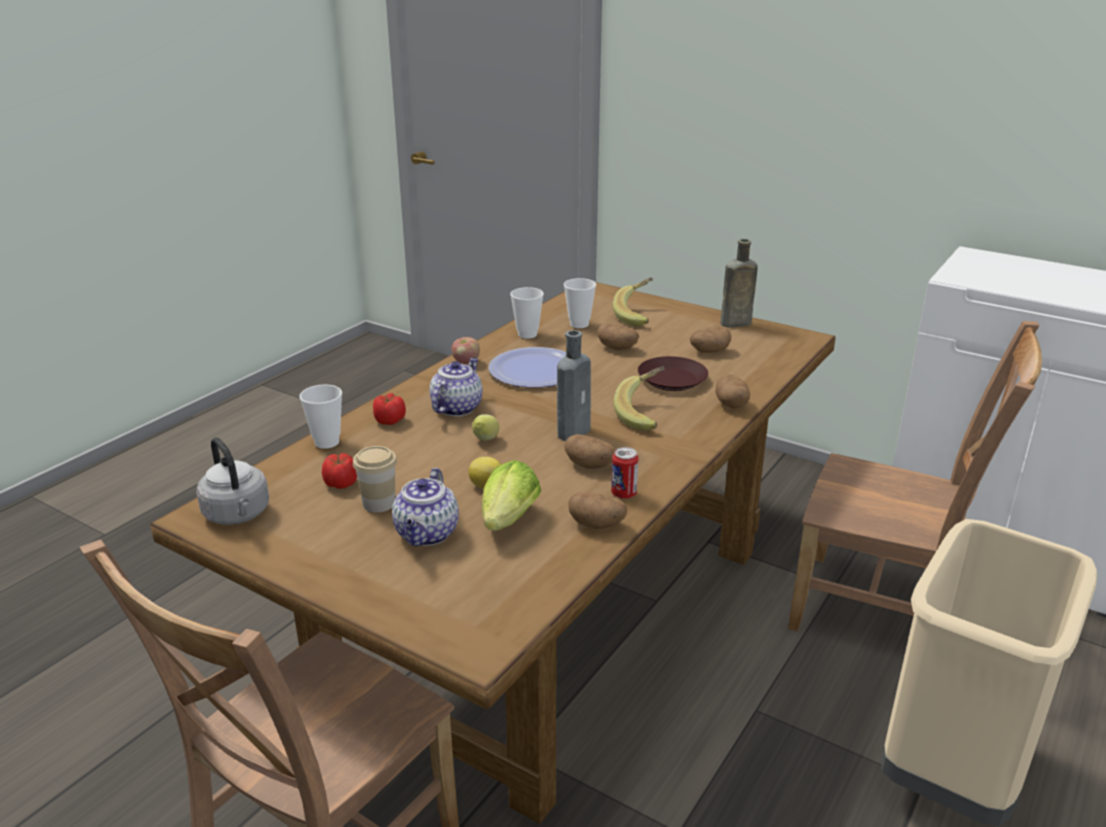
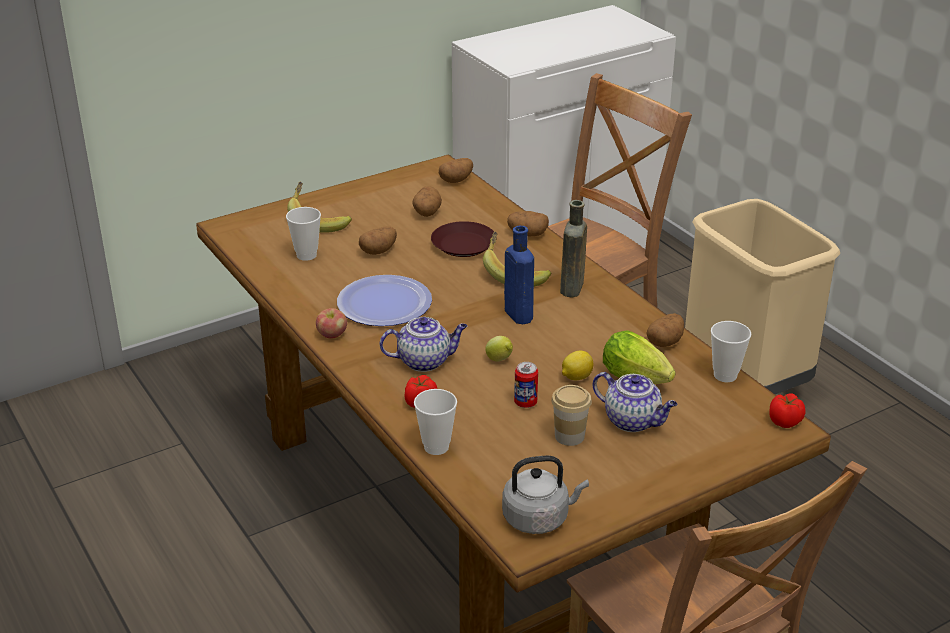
camera: 65 degrees left, 5 degrees up
(341, 484) = (523, 451): tomato -> tomato (785, 421)
(457, 407) = (425, 361): teapot -> teapot turned 120 degrees clockwise
(527, 334) = (301, 287): cup -> cup (725, 375)
(575, 431) = (517, 313): grey bottle -> blue bottle
(590, 465) = (578, 322): potato -> potato (456, 180)
(623, 494) = (630, 319): can -> can (525, 403)
(733, 323) = (383, 185): brown bottle -> brown bottle (571, 289)

